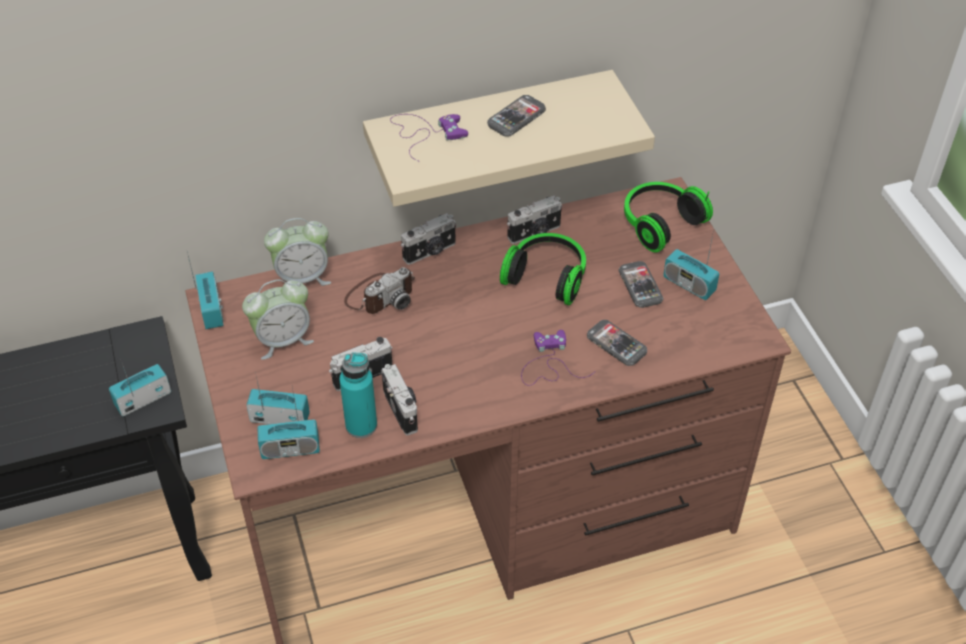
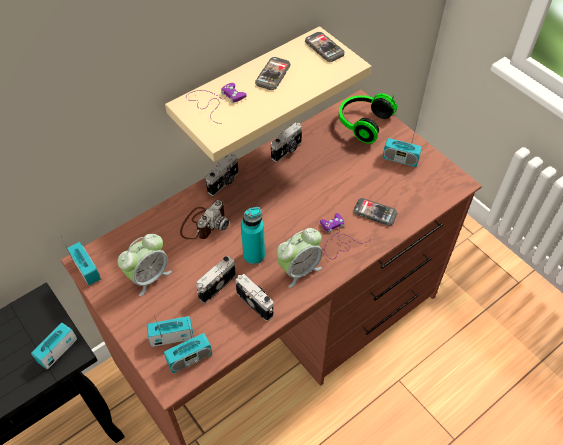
camera: 20 degrees left, 5 degrees up
(302, 278) = (143, 226): alarm clock -> alarm clock (299, 270)
(361, 425) = (232, 324): turquoise bottle -> turquoise bottle (254, 255)
(547, 276) = (309, 178): headphones -> none
(640, 286) = (371, 168): phone -> phone (324, 48)

